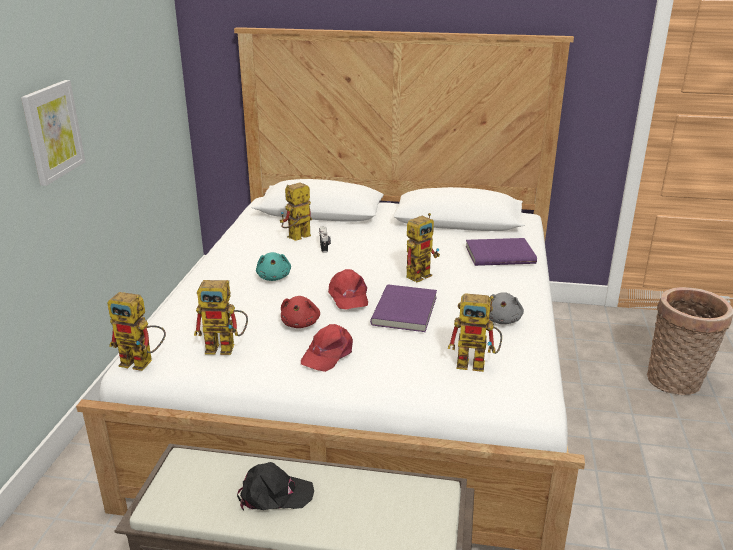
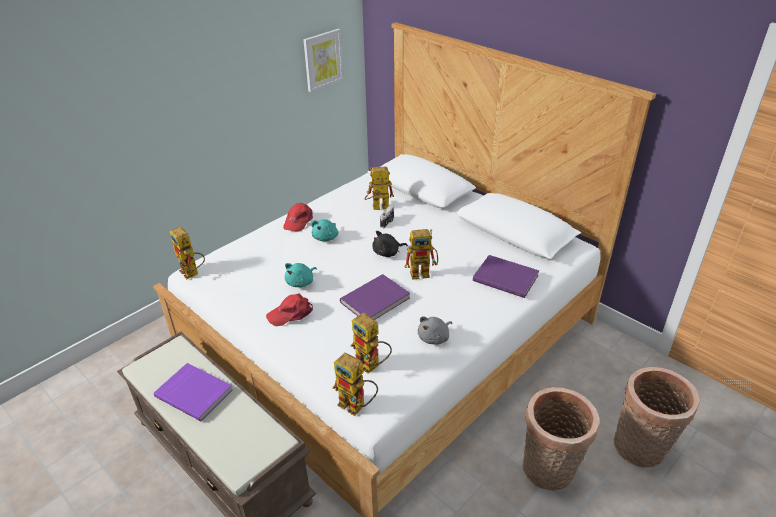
camera: 35 degrees right, 10 degrees up
(52, 131) = (199, 100): picture -> picture (323, 60)
(227, 347) = (241, 283): toy robot -> toy robot (357, 406)
(274, 495) = (195, 392): black cap -> purple book
(301, 323) = (301, 282): red plush toy -> turquoise plush toy
(348, 296) = (351, 273): red cap -> red cap (298, 221)
(361, 270) = (387, 253): none -> black plush toy
(634, 432) = (549, 472): none -> basket

